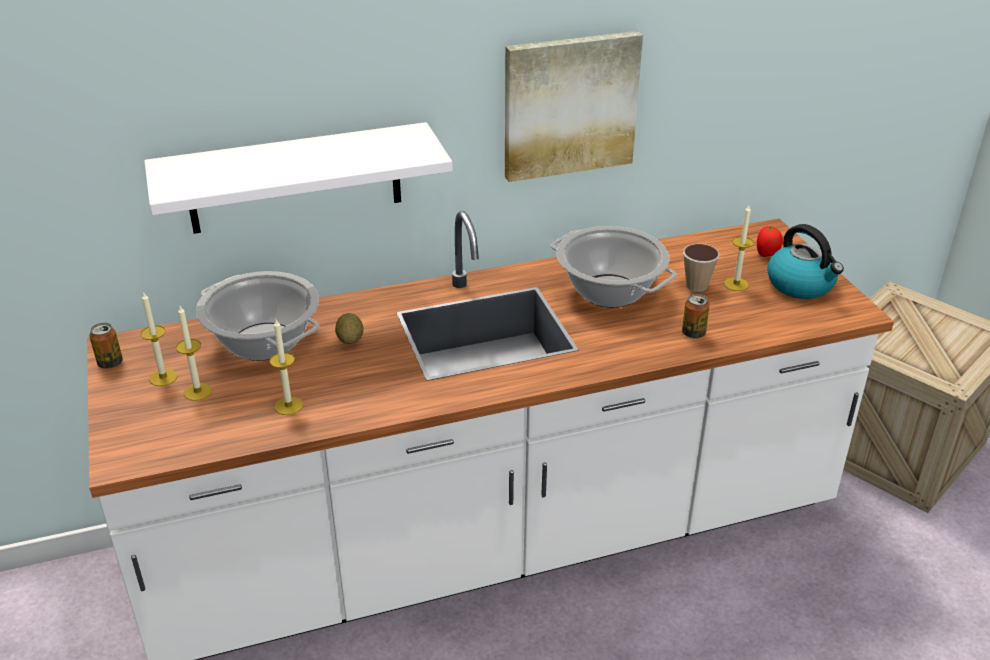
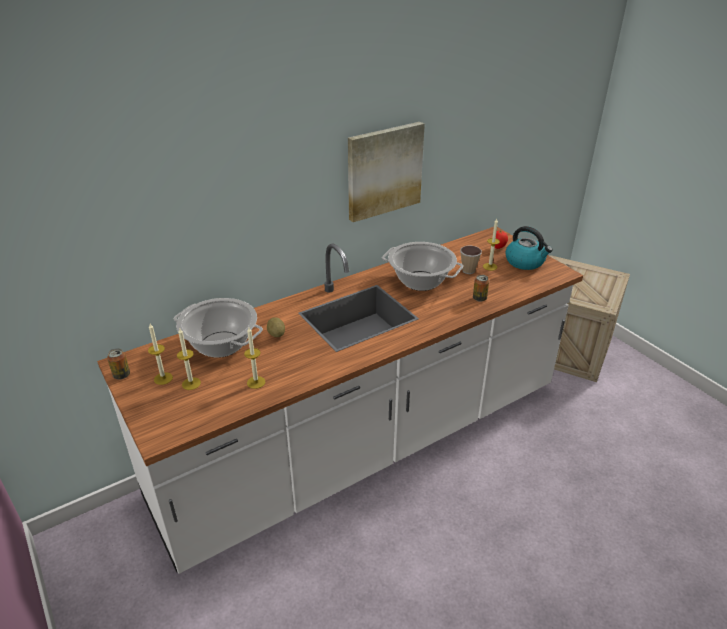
camera: 15 degrees left, 0 degrees up
(295, 178) = (226, 236): white shelf -> none

